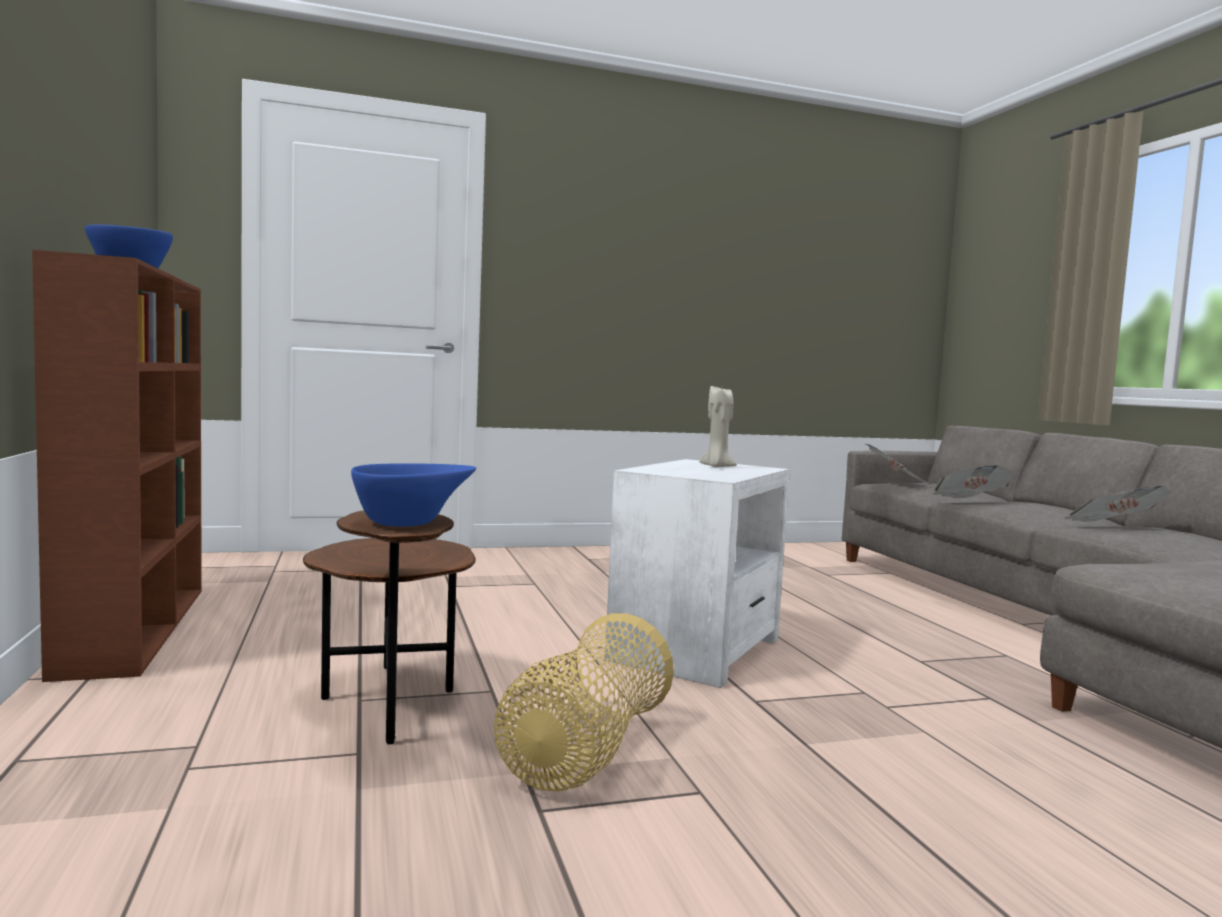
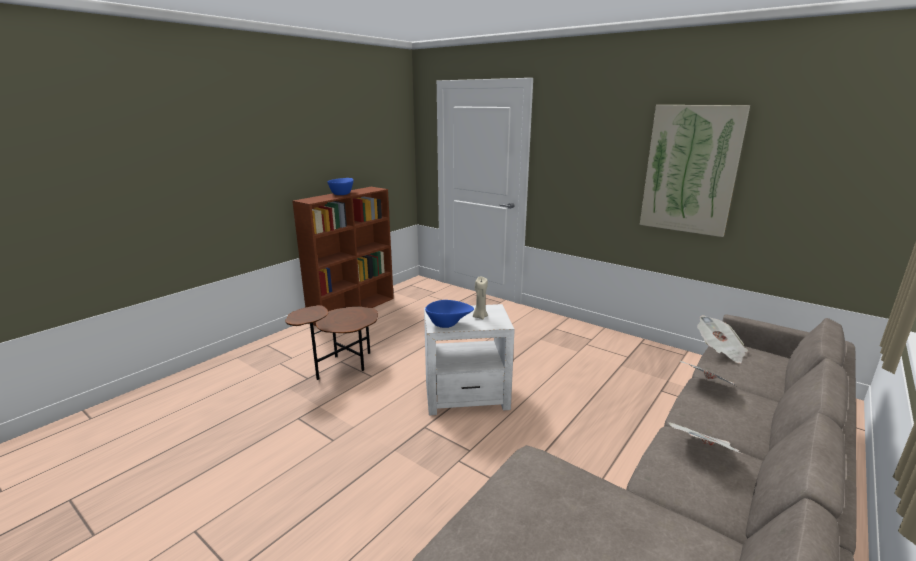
camera: 55 degrees right, 15 degrees up
(412, 522) = (307, 316): blue bowl -> blue bowl (448, 324)
(584, 753) = (341, 410): basket -> none
(738, 278) = (690, 170): none -> picture

